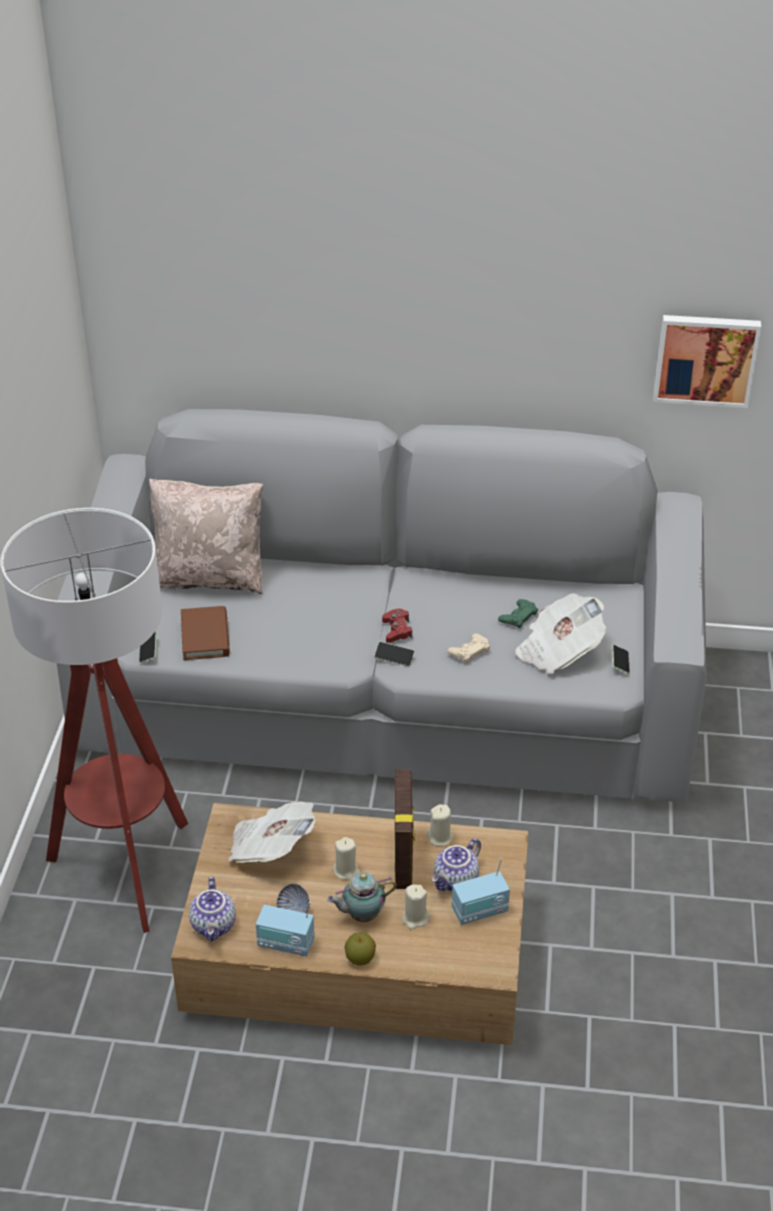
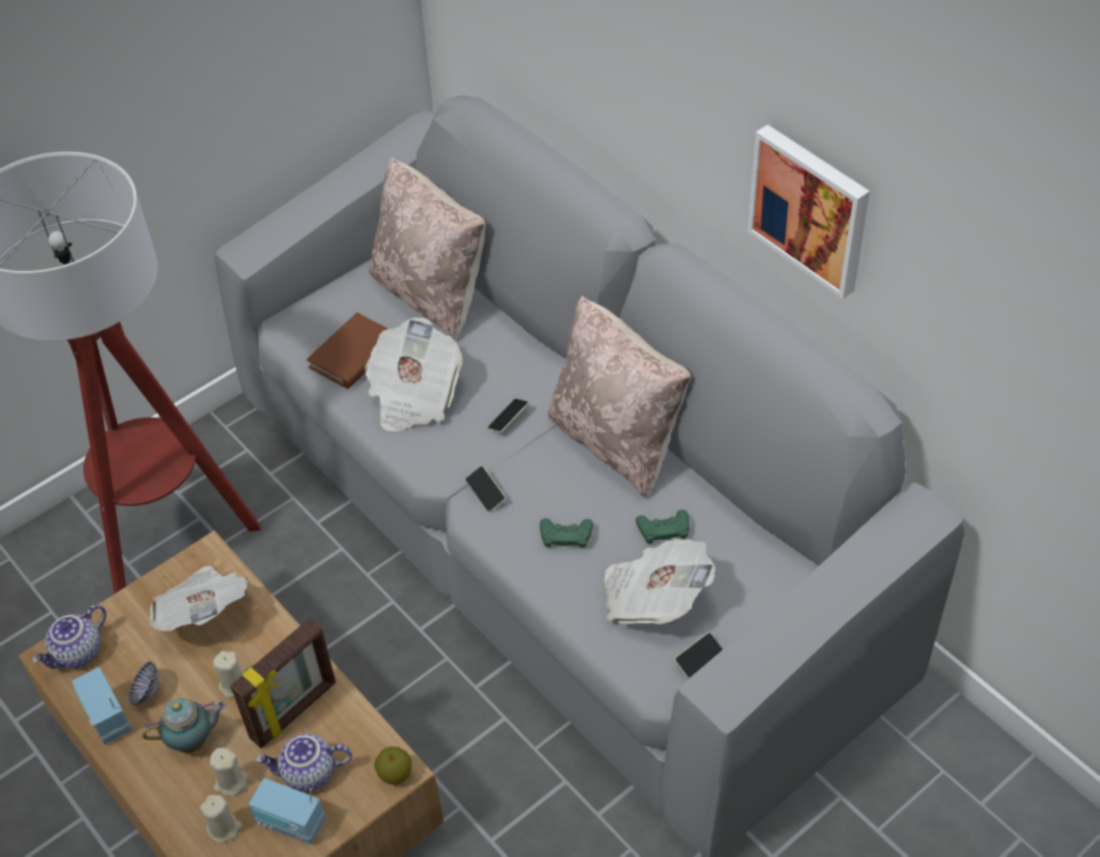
camera: 45 degrees right, 10 degrees up
(148, 651) = (292, 338): phone -> phone (508, 419)
(277, 635) = (413, 395): none -> newspaper
(360, 958) = (143, 783): apple -> apple (395, 774)
(361, 915) = (194, 740): teapot -> teapot turned 135 degrees clockwise
(397, 630) = (525, 463): red game controller -> none
(434, 589) = (616, 440): none -> beige pillow
(440, 837) = (349, 716): beige candle -> beige candle (224, 828)
(469, 651) = (566, 535): beige game controller -> green game controller
(705, 359) = (1002, 350): picture -> picture (811, 208)

